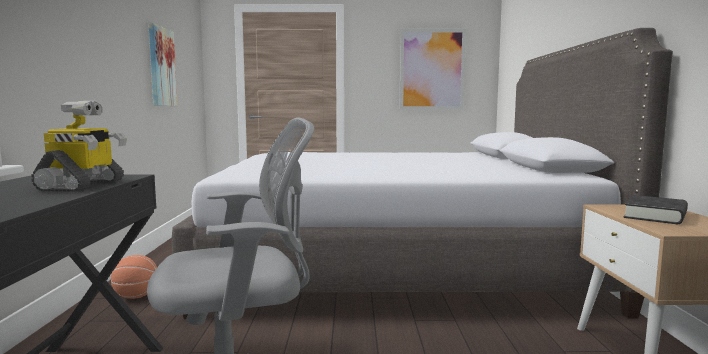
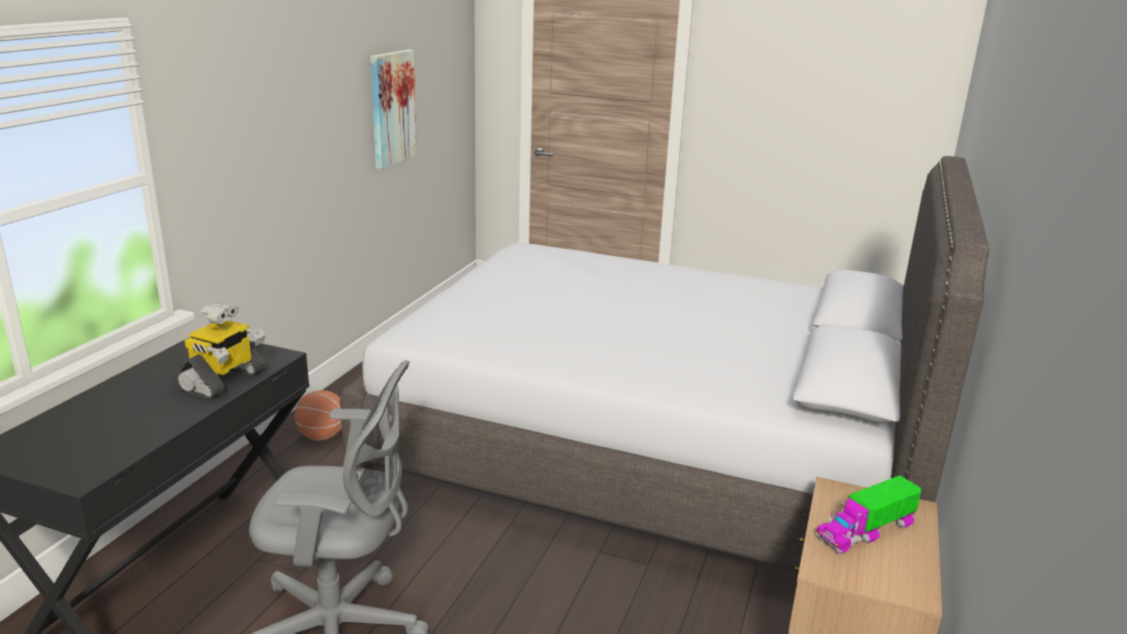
camera: 20 degrees right, 15 degrees up
(432, 70) = (835, 104): picture -> none
(655, 216) = (866, 530): black book -> toy truck

